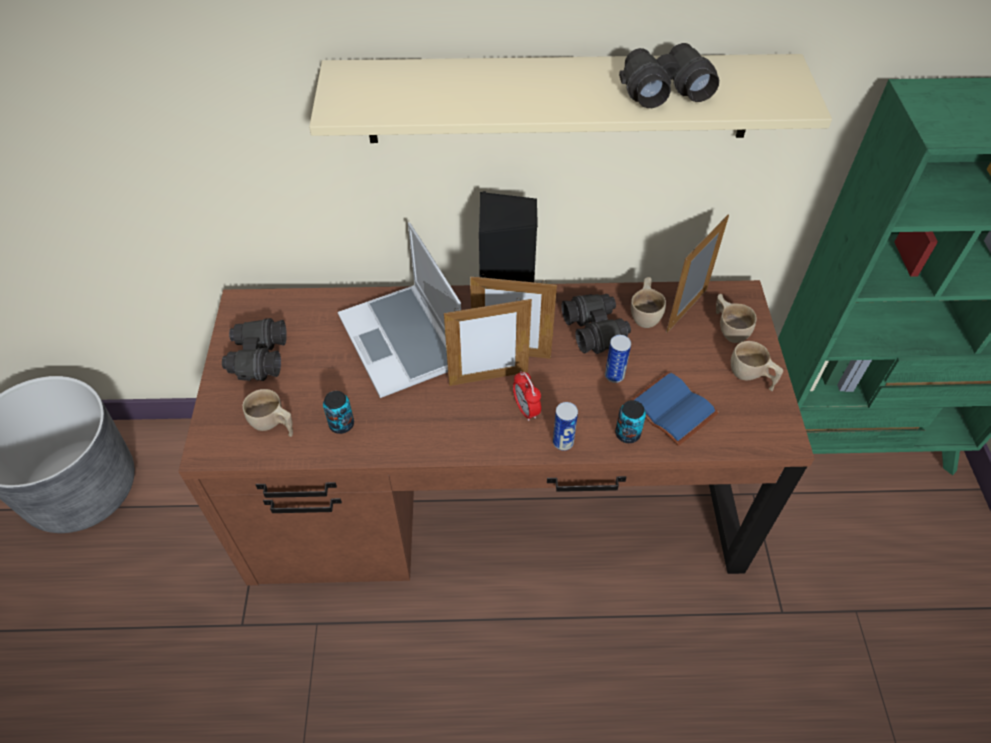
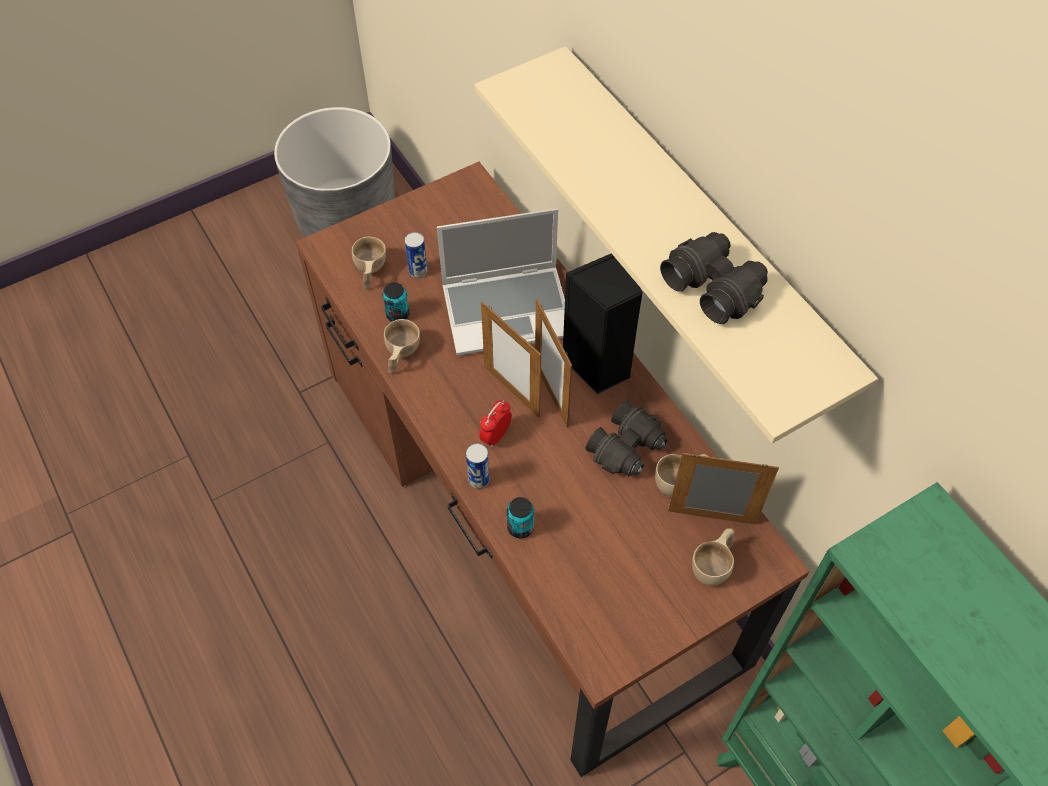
camera: 60 degrees right, 5 degrees up
(257, 357) = (426, 224): black binoculars -> none
(403, 342) = (508, 310): laptop -> laptop turned 135 degrees counterclockwise
(614, 375) = (581, 488): can -> can (418, 271)
(674, 409) = (575, 555): blue book -> none
(751, 376) = (662, 609): beige cup -> beige cup (400, 355)

